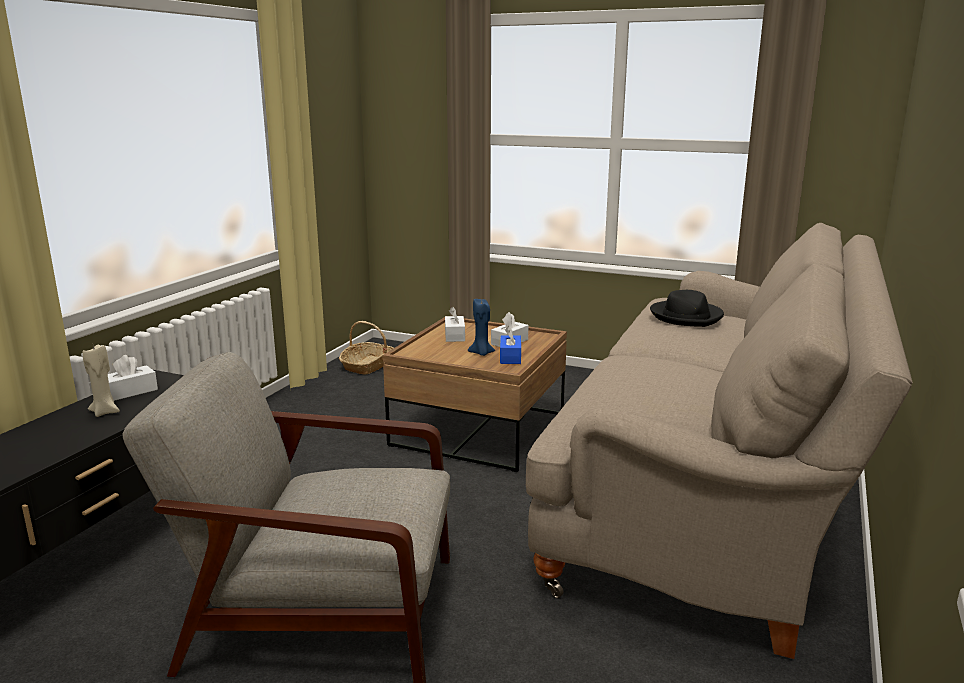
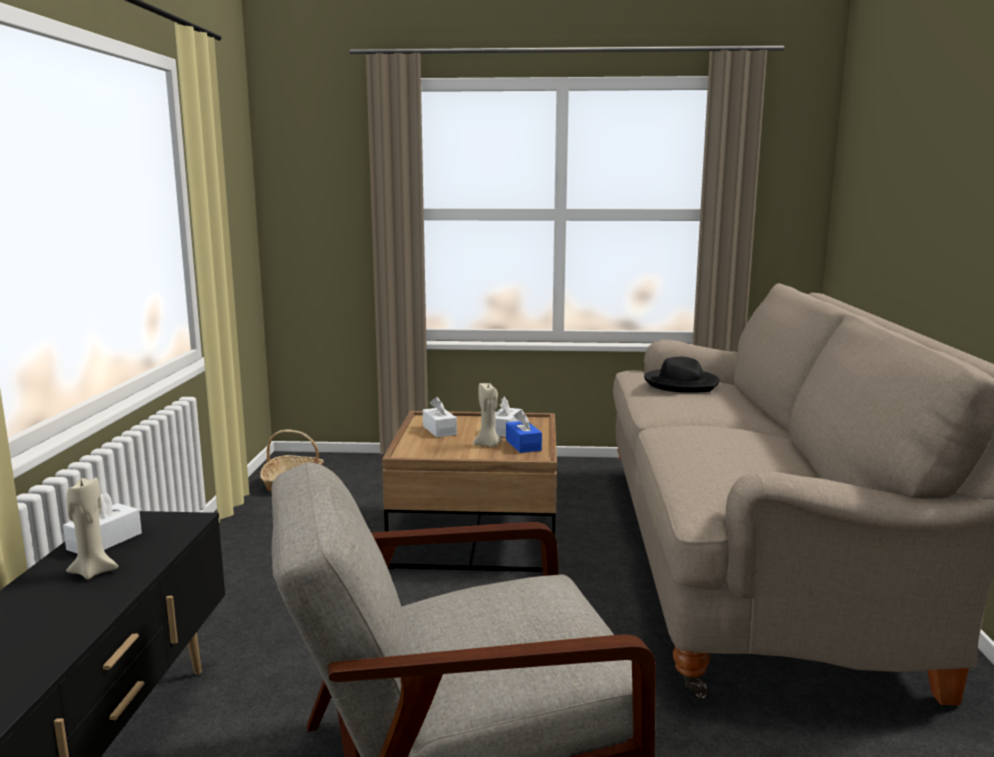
camera: 20 degrees left, 5 degrees down
(481, 353) = (488, 445): blue candle -> beige candle

